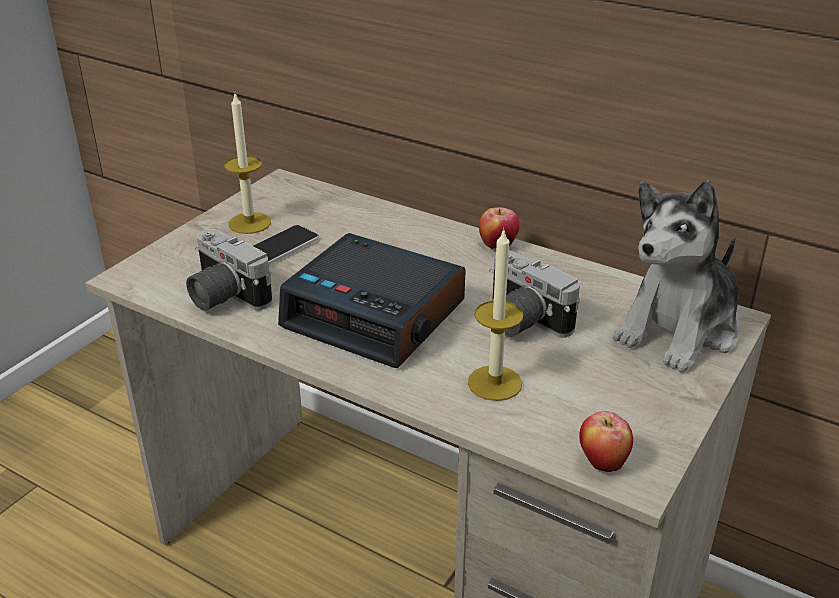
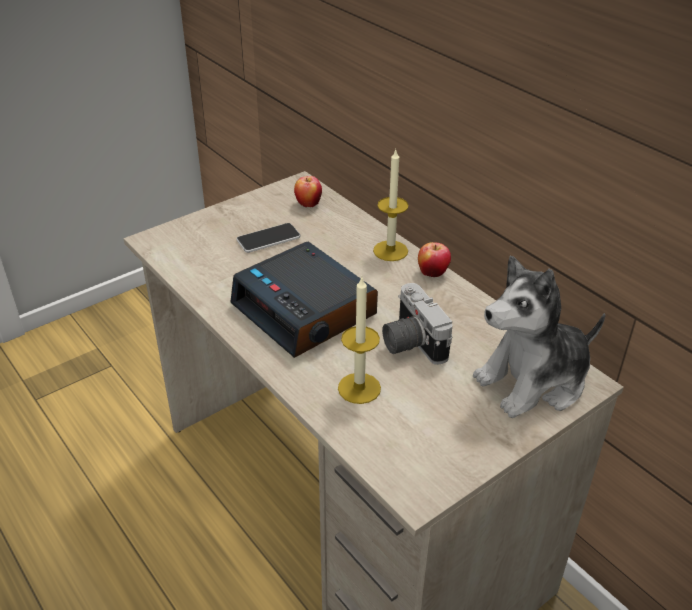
camera: 20 degrees right, 5 degrees up
(222, 297) = (206, 270): camera -> none
(249, 223) = (258, 214): candle -> candle (390, 251)
(602, 462) = (399, 474): apple -> apple (308, 204)

